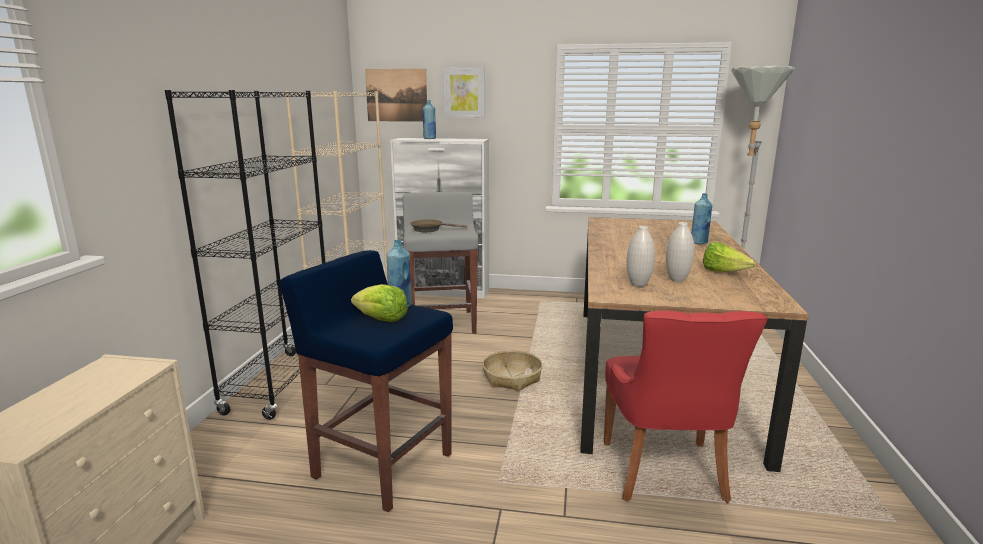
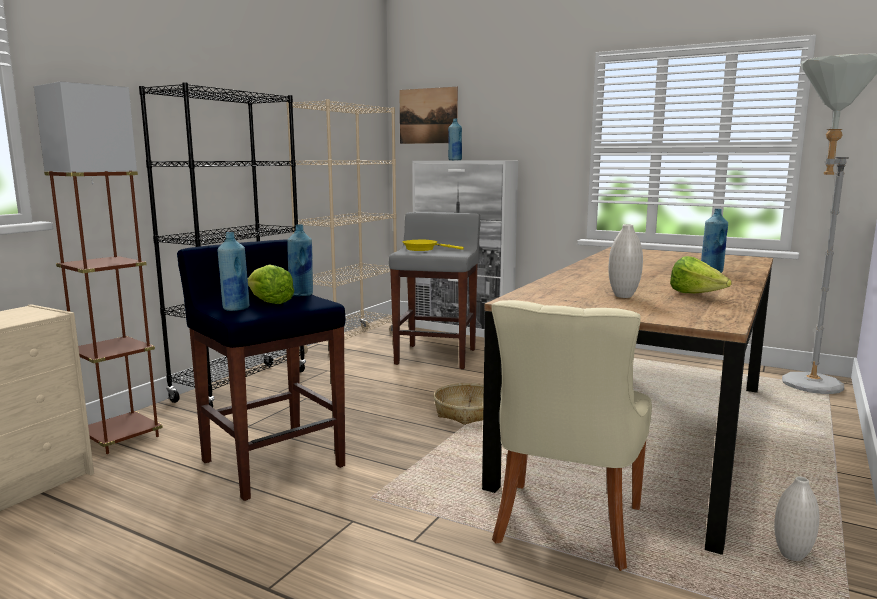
camera: 20 degrees right, 5 degrees down
(199, 468) = (121, 437): none -> brown floor lamp
(360, 333) = (235, 308): none -> blue bottle
(429, 229) = (423, 249): brown frying pan -> yellow frying pan
(464, 92) = (495, 111): picture -> none
(638, 285) = (567, 296): white vase -> white vase (792, 556)
(665, 474) = (565, 527): red chair -> beige chair

